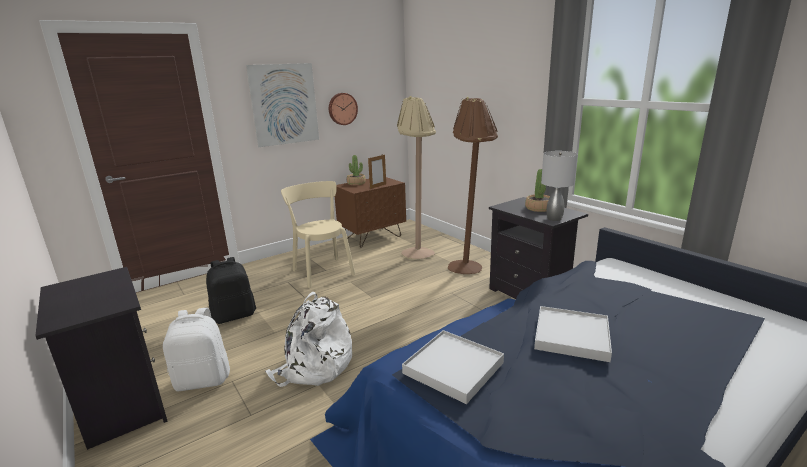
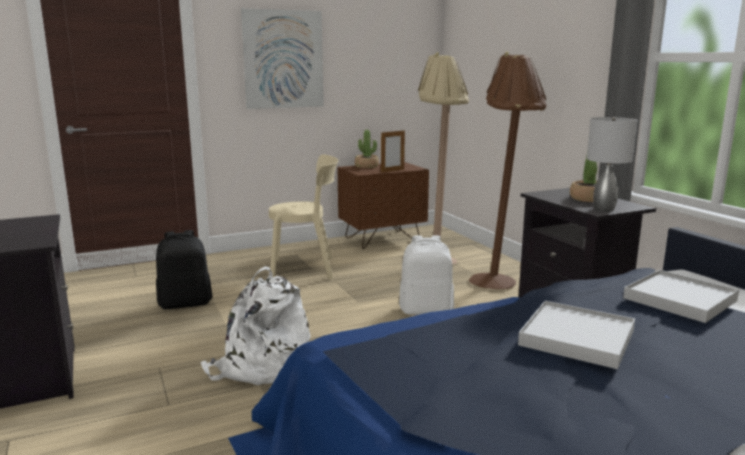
camera: 10 degrees right, 5 degrees down
(203, 380) = (127, 363): white backpack -> white backpack (426, 310)
(322, 271) = (306, 269): beige chair -> beige chair turned 105 degrees clockwise
(342, 109) = (356, 70): wall clock -> none
(453, 368) = (401, 352): white tray -> white tray (679, 299)

